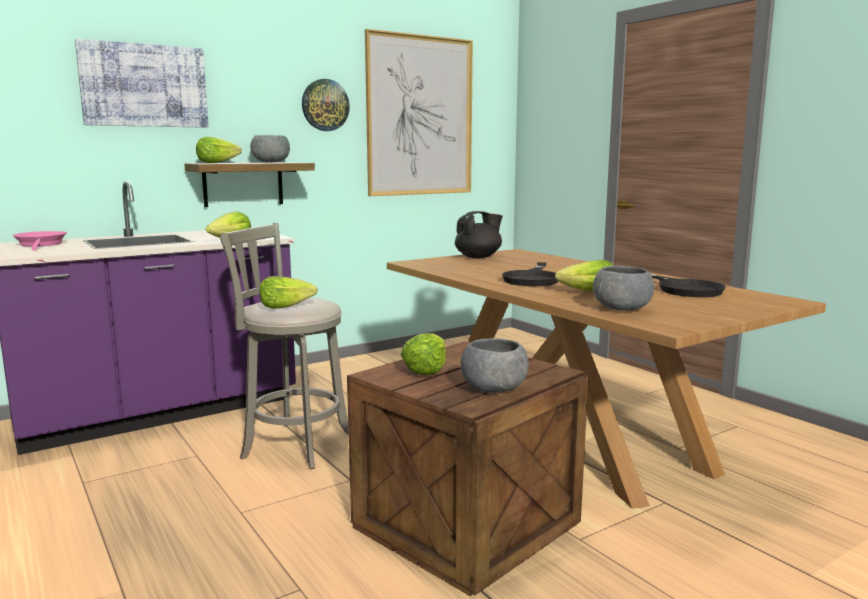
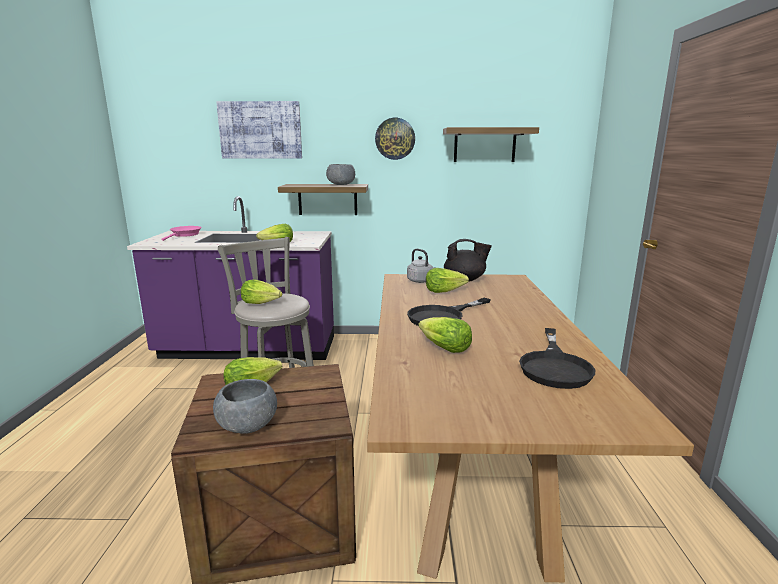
camera: 35 degrees right, 5 degrees up
(217, 163) = (299, 185): lettuce -> lettuce (444, 291)
(420, 116) = (484, 145): picture -> shelf
(442, 262) = (421, 281): none -> grey kettle
(622, 309) = (419, 380): grey bowl -> none

